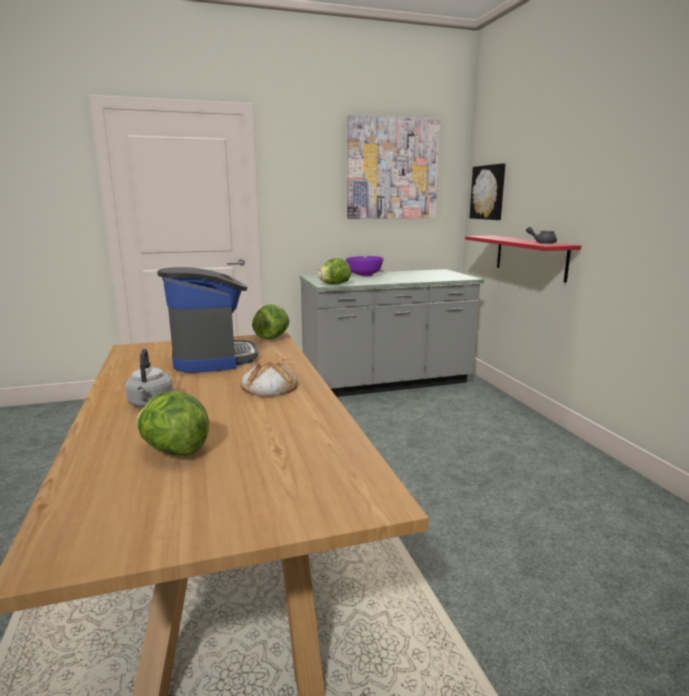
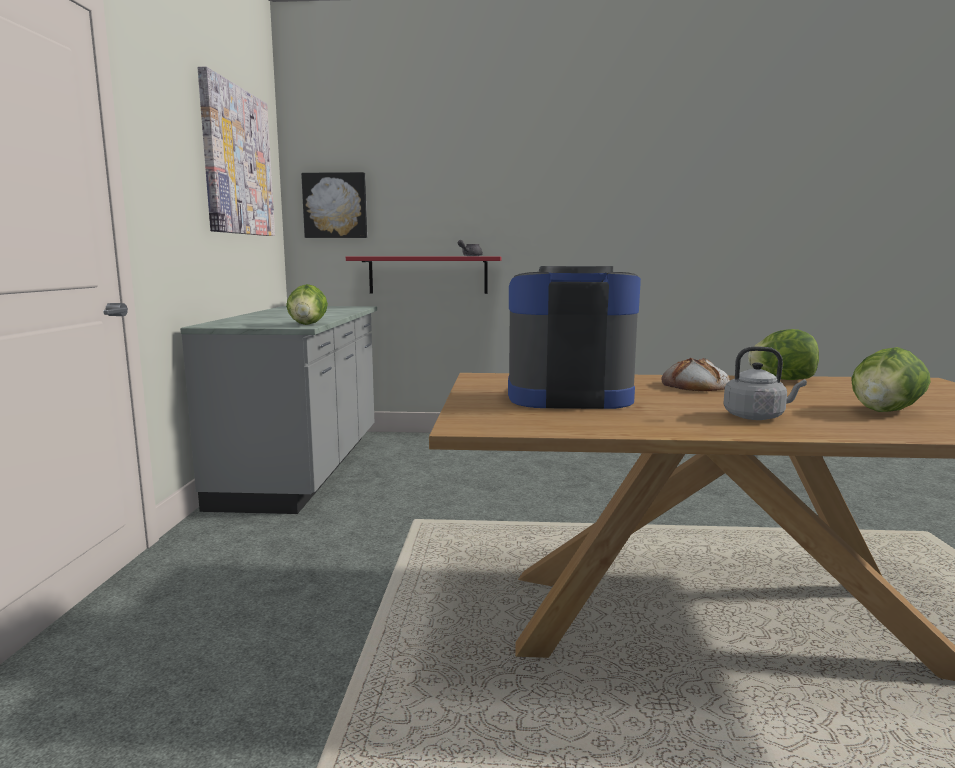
camera: 70 degrees left, 5 degrees down
(272, 338) = (484, 377): lettuce -> lettuce (782, 379)
(364, 275) = (259, 317): purple bowl -> none

